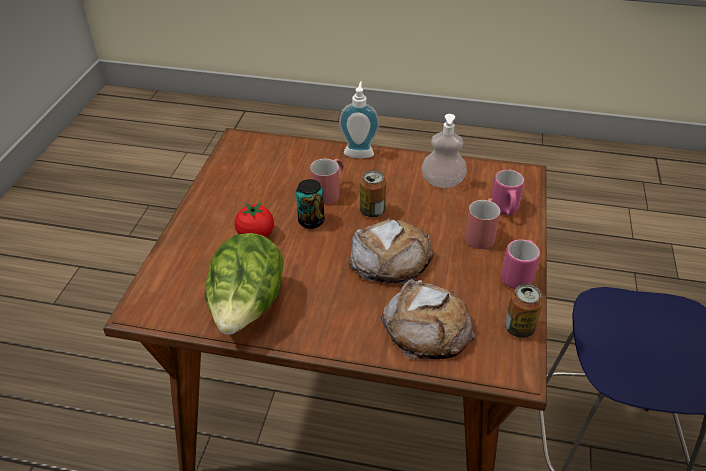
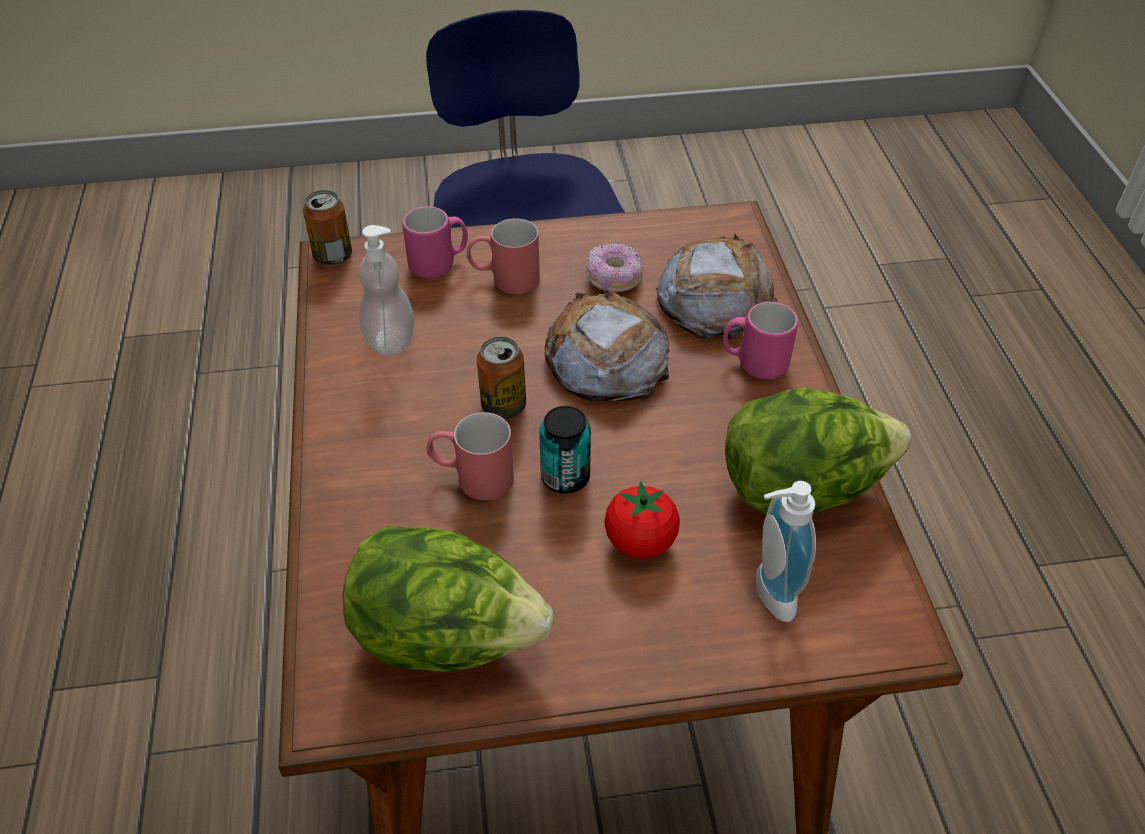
camera: 110 degrees left, 5 degrees up
(247, 169) = (447, 637): none -> lettuce
(359, 152) = (328, 470): soap dispenser -> soap dispenser (767, 595)
(466, 282) = (613, 278): none -> donut
(518, 276) = (574, 236): pink mug -> pink mug (754, 363)
(519, 328) = (666, 226): can -> can (333, 256)

